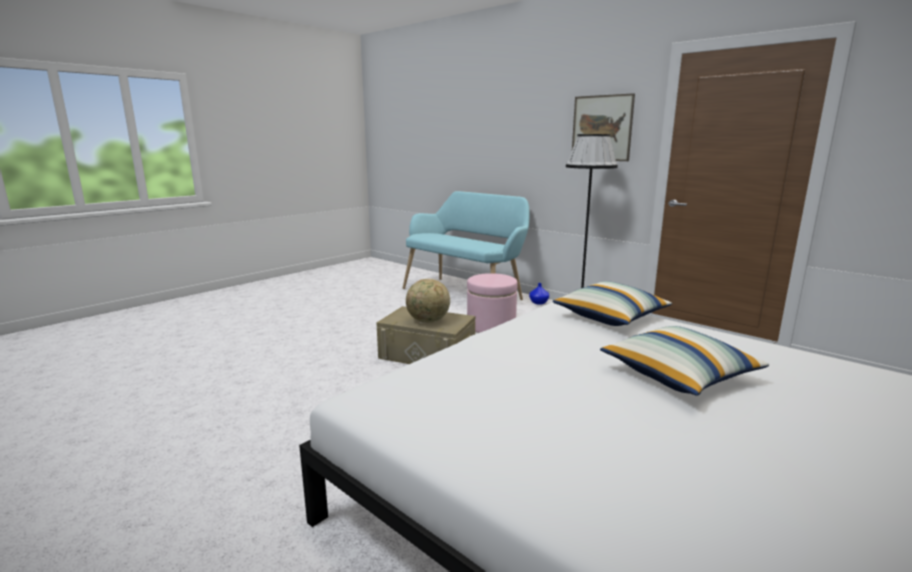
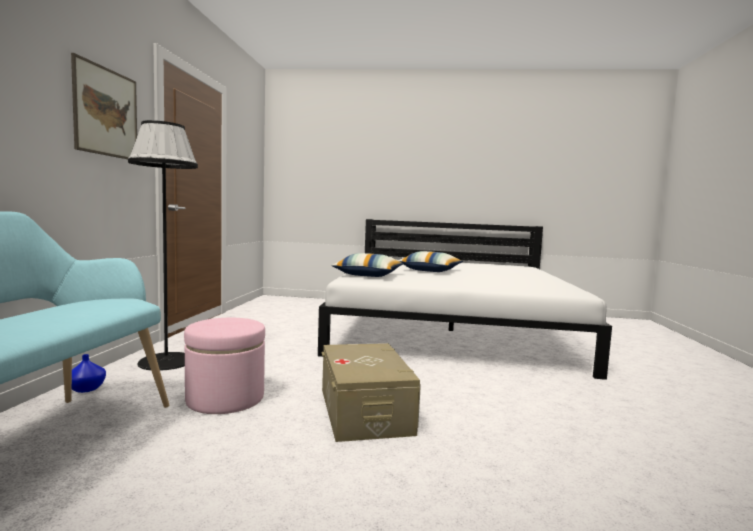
camera: 125 degrees left, 10 degrees down
(428, 321) = (373, 357): globe -> none

